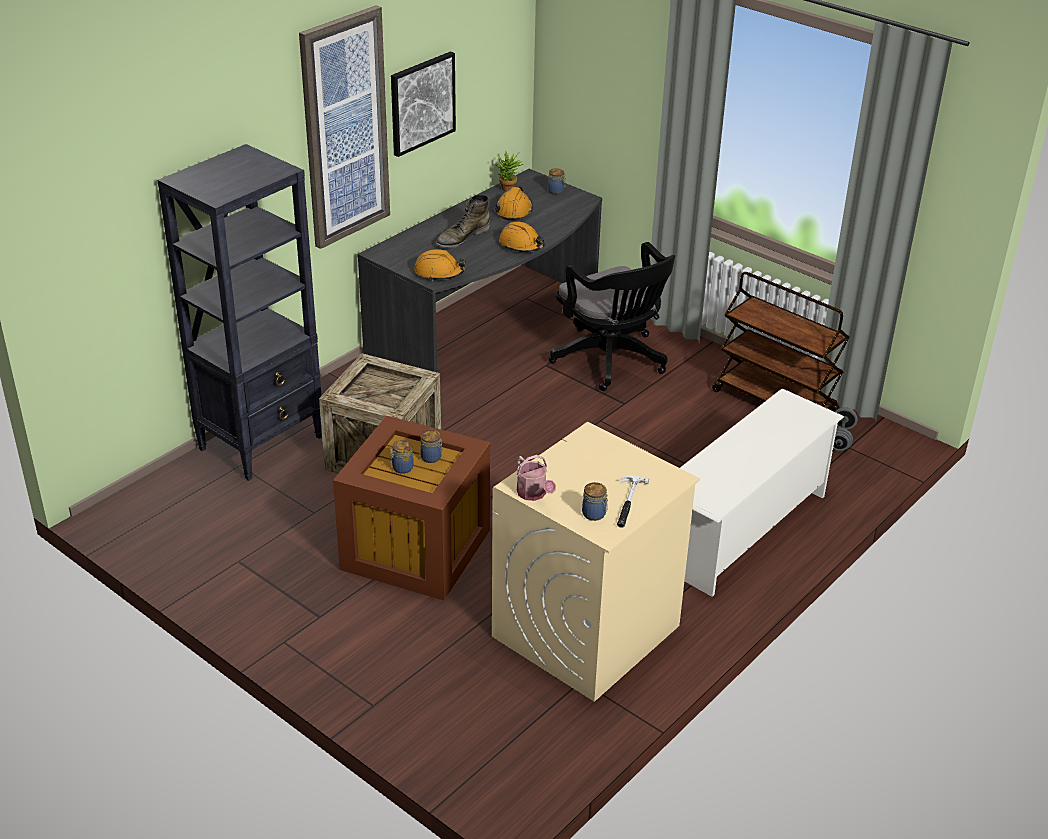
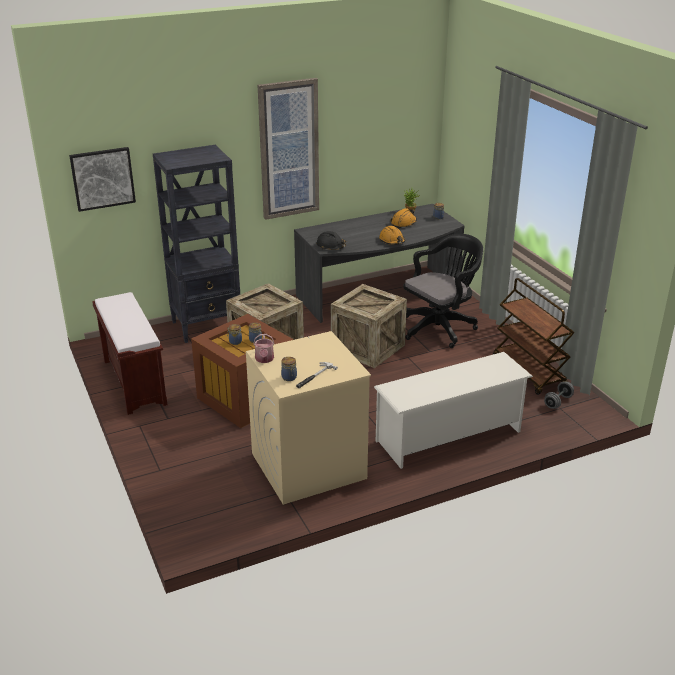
camera: 25 degrees right, 5 degrees down
(215, 570) = (133, 381): none -> brown bench
(422, 103) = (349, 145): picture -> picture (102, 178)
(439, 273) = (331, 246): orange hard hat -> black hard hat
(462, 237) = (360, 231): green boot -> none
(534, 420) = (368, 348): none -> crate
(612, 361) = (440, 327): black office chair -> black office chair turned 120 degrees counterclockwise

